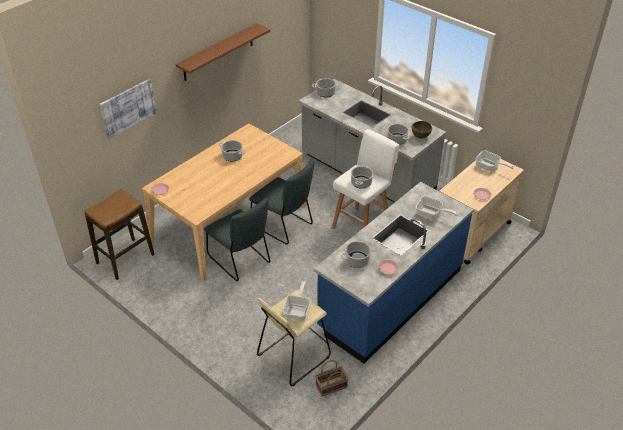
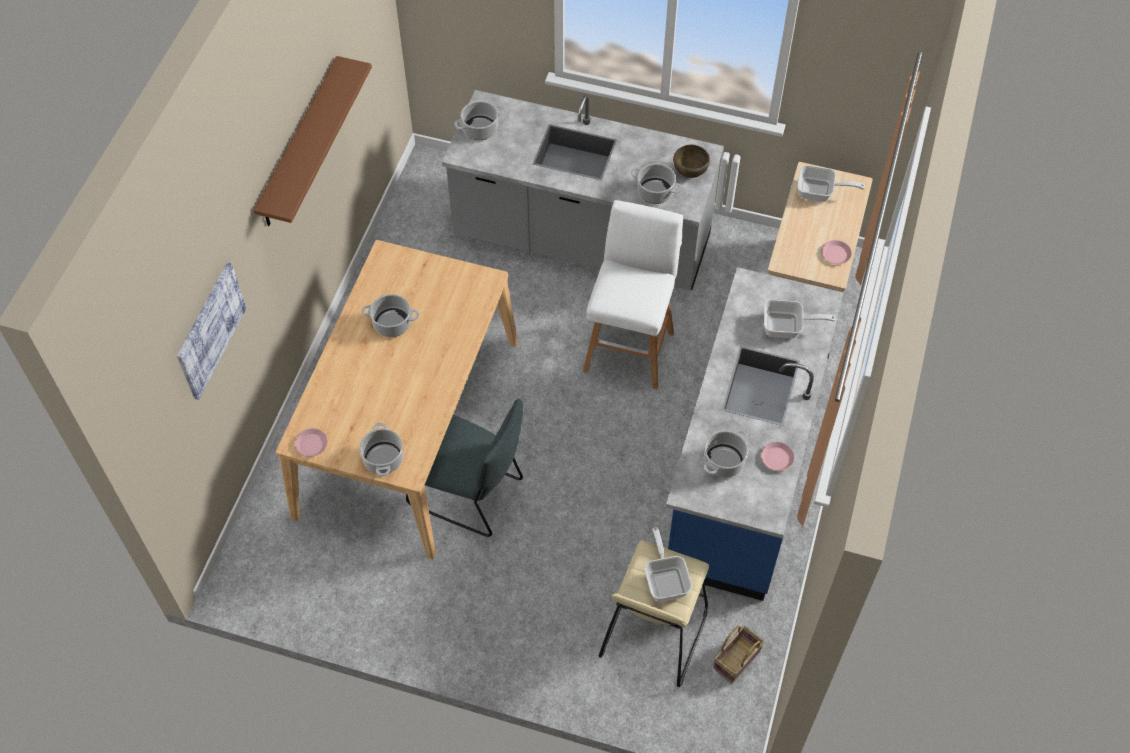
camera: 25 degrees left, 15 degrees up
(125, 259) = (273, 571): stool -> none
(283, 226) = (502, 397): grey chair -> none
(361, 182) = (636, 298): cooking pot -> cooking pot (383, 458)

